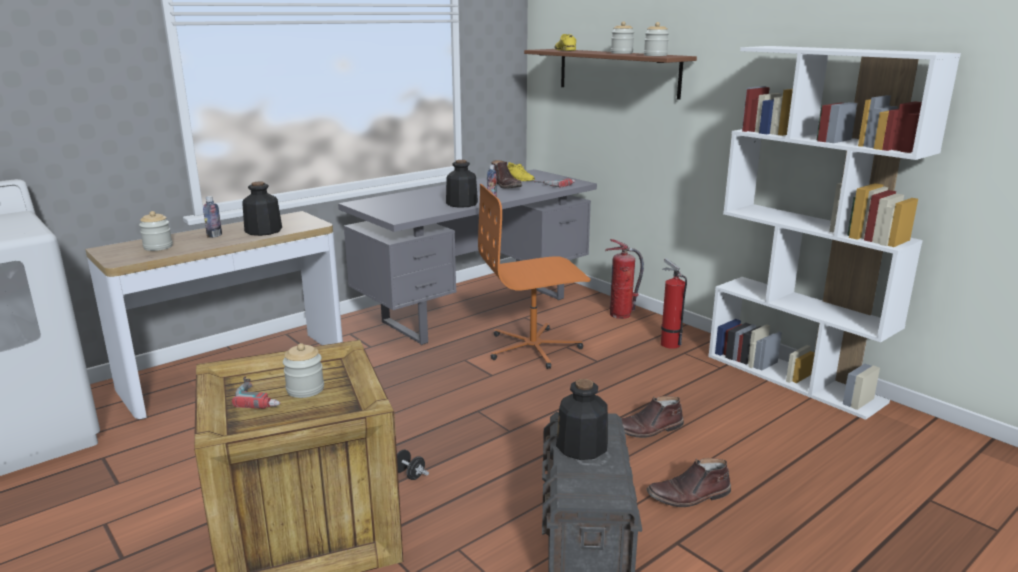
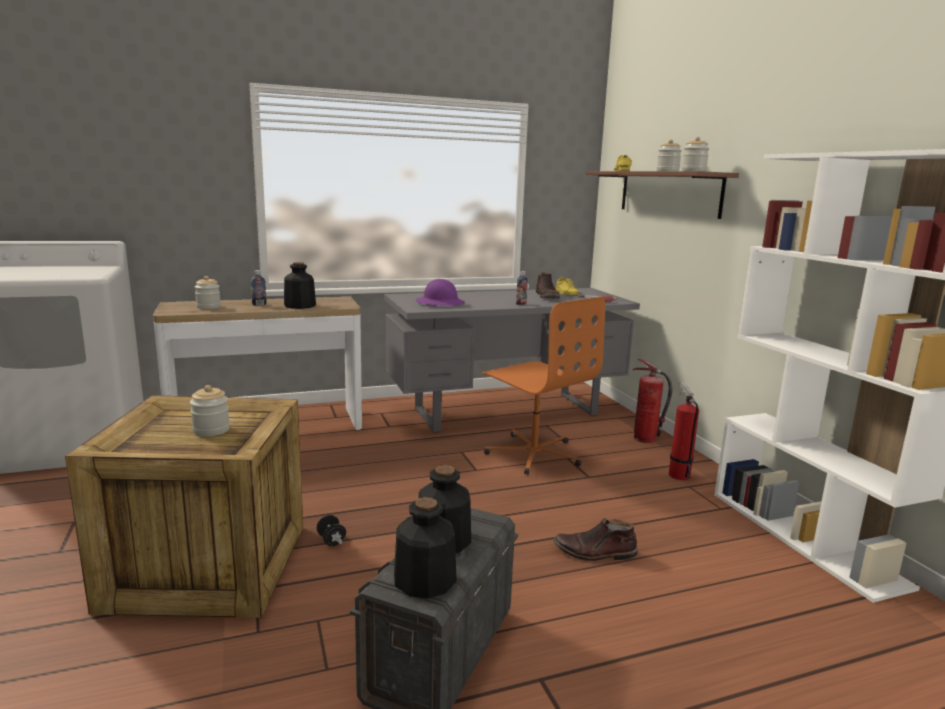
camera: 20 degrees right, 5 degrees down
(261, 395) = (172, 428): power drill -> none
(412, 208) = (440, 303): none -> purple hard hat
(461, 204) = (487, 305): bottle -> bottle (424, 580)
(533, 348) = (534, 453): orange office chair -> orange office chair turned 135 degrees counterclockwise
(689, 496) = (590, 632): brown boot -> none

